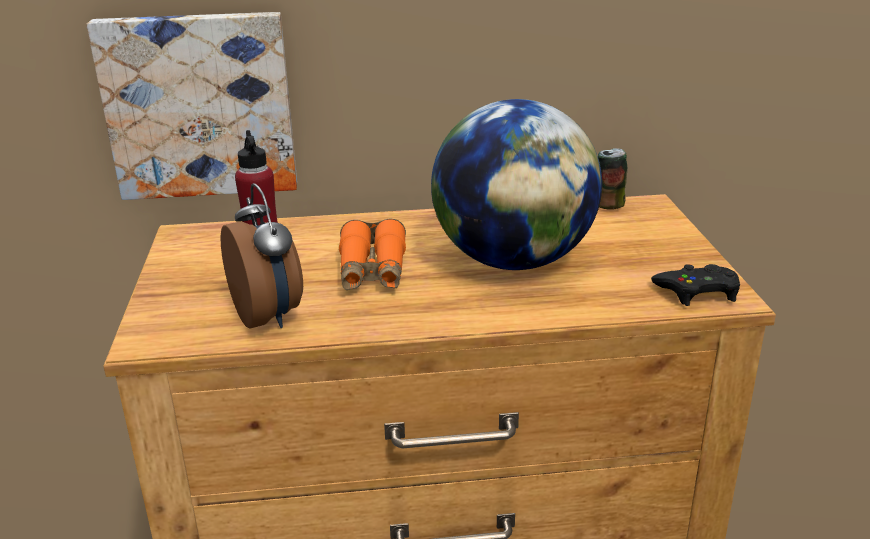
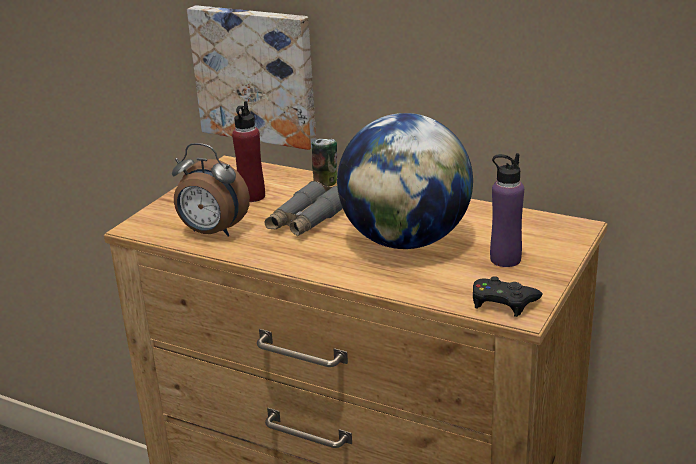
camera: 35 degrees right, 0 degrees up
(269, 316) = (212, 232): alarm clock -> alarm clock turned 105 degrees clockwise
(372, 270) = (306, 221): orange binoculars -> grey binoculars
(609, 205) = (541, 218): can -> can (326, 183)
(636, 251) = (505, 259): none -> purple bottle

